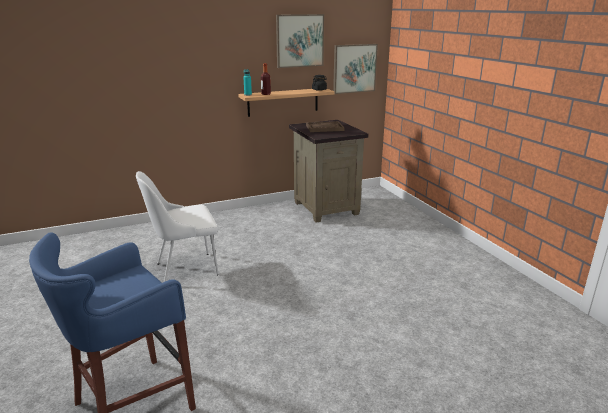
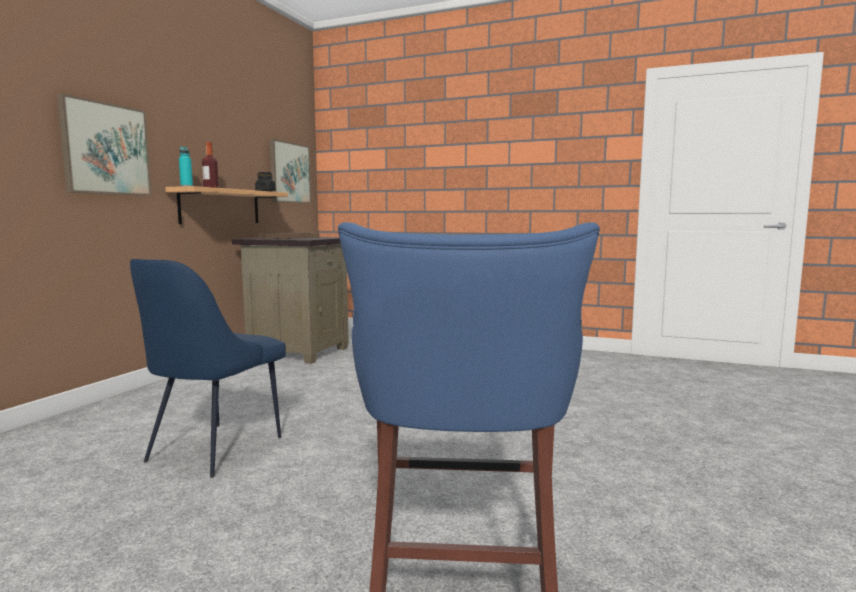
camera: 45 degrees left, 15 degrees down
(186, 269) = (215, 449): white chair -> blue chair
(299, 41) = (235, 124): picture -> picture (105, 149)

